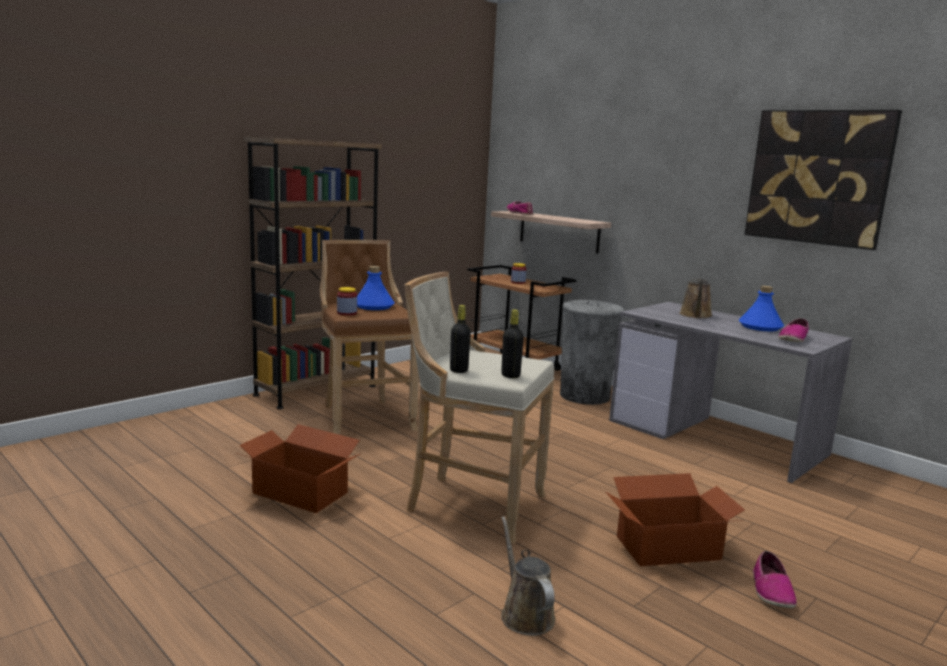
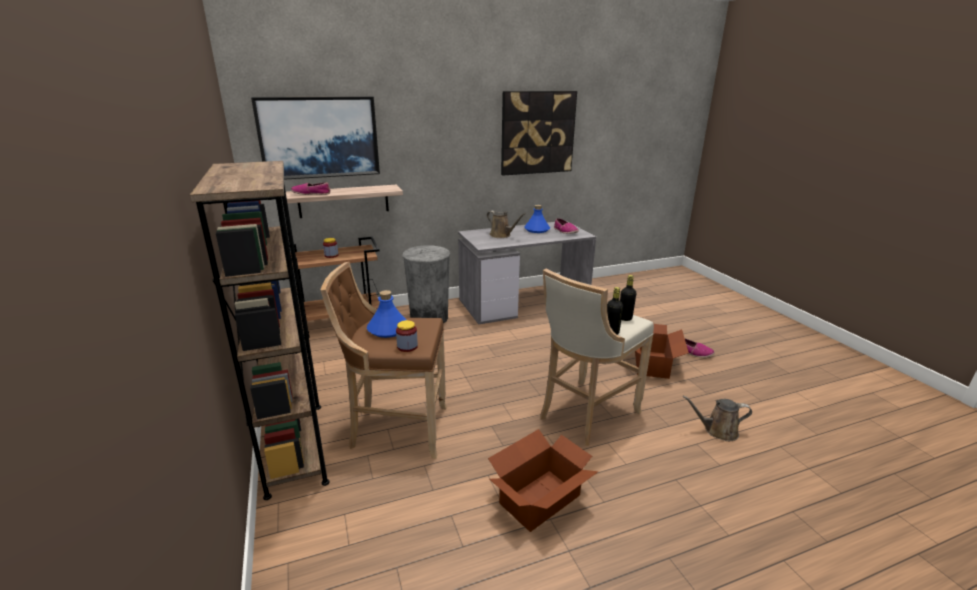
camera: 65 degrees left, 10 degrees up
(550, 158) = (319, 137): none -> picture

